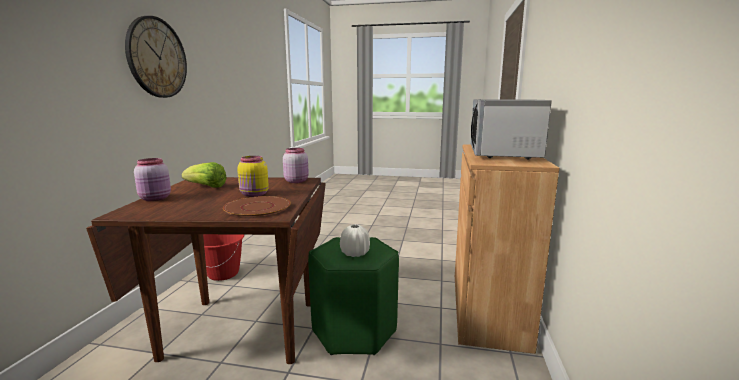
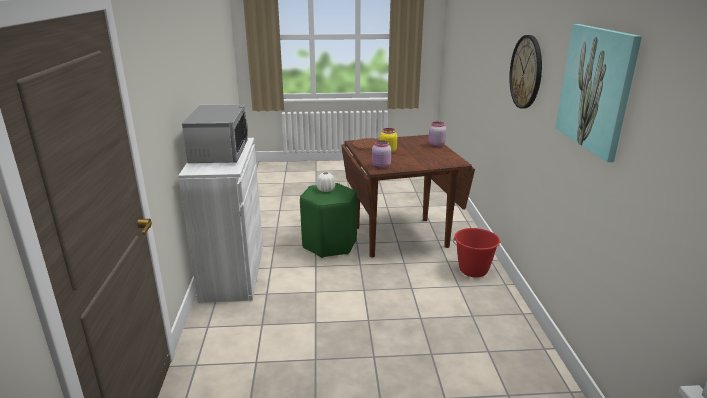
camera: 165 degrees right, 10 degrees up
(206, 187) = (431, 155): lettuce -> none
(233, 59) = (595, 89): none -> picture
(488, 308) = (233, 272): brown cabinet -> white cabinet

